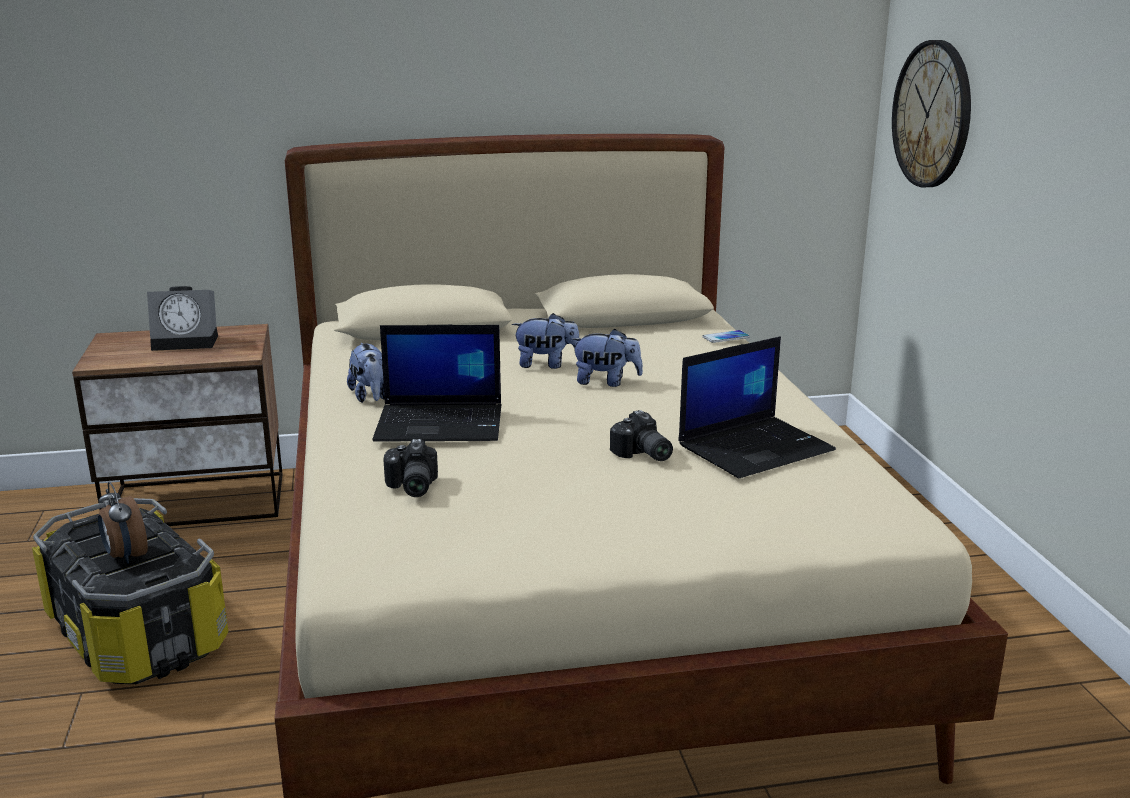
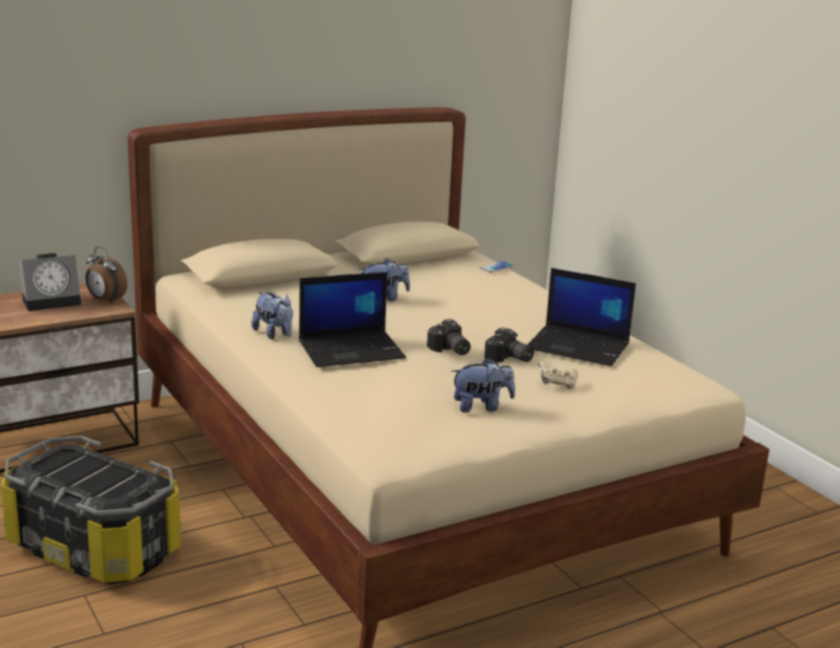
camera: 20 degrees left, 0 degrees up
(125, 556) = (99, 481): alarm clock -> alarm clock (105, 300)
(410, 487) = (377, 396): camera -> camera (449, 350)
(606, 382) = (439, 309): plush toy -> plush toy (481, 407)
(680, 498) = (557, 385): none -> beige game controller
(755, 447) = (579, 346): laptop -> laptop turned 75 degrees clockwise
(932, 114) = (618, 92): wall clock -> none

